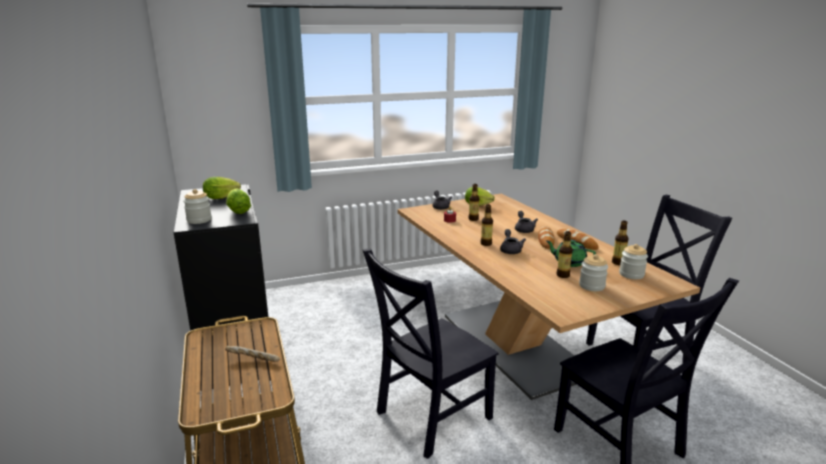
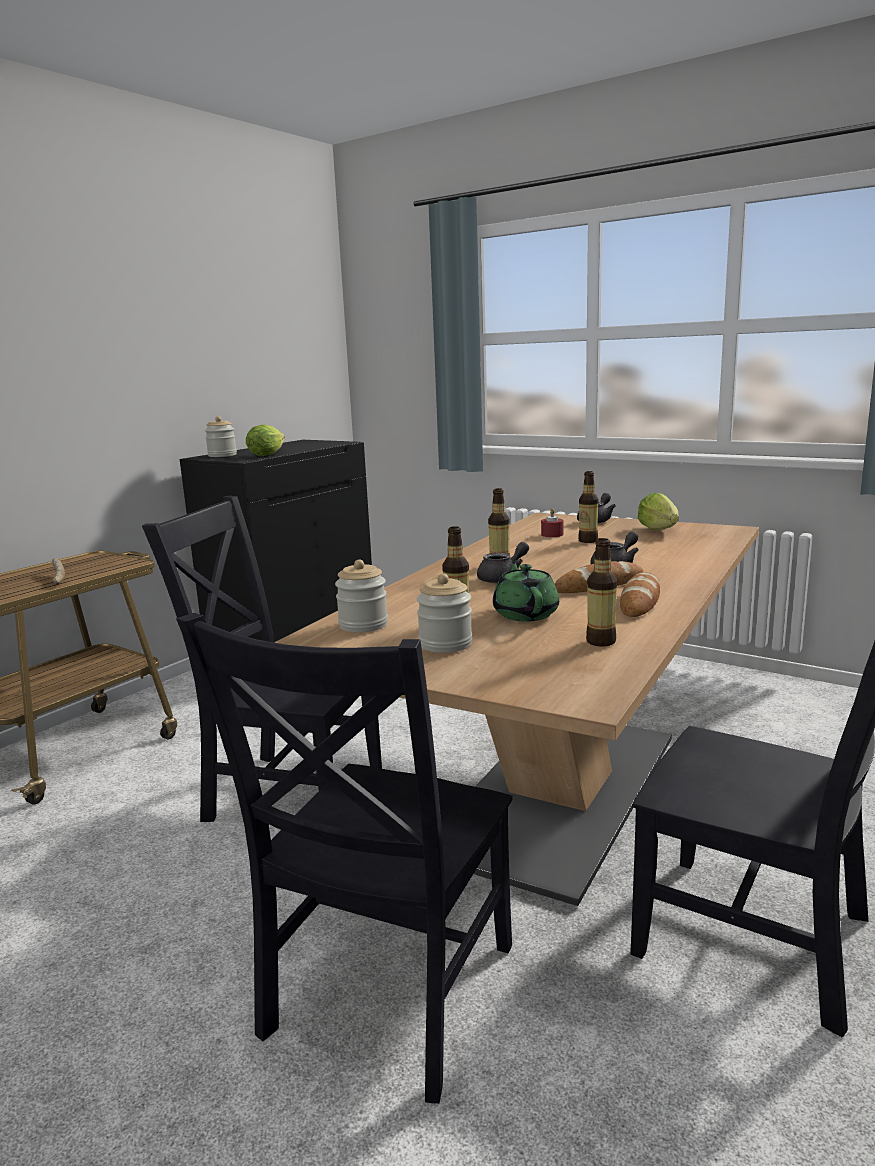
camera: 55 degrees right, 5 degrees down
(223, 197) = (302, 446): lettuce -> none
(631, 274) = (560, 659): jar -> jar (363, 625)

